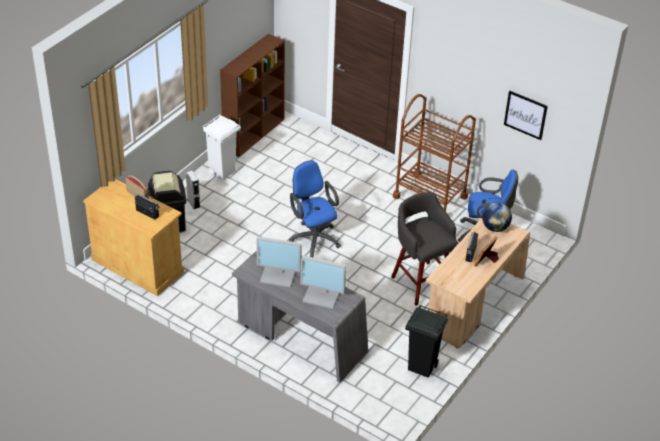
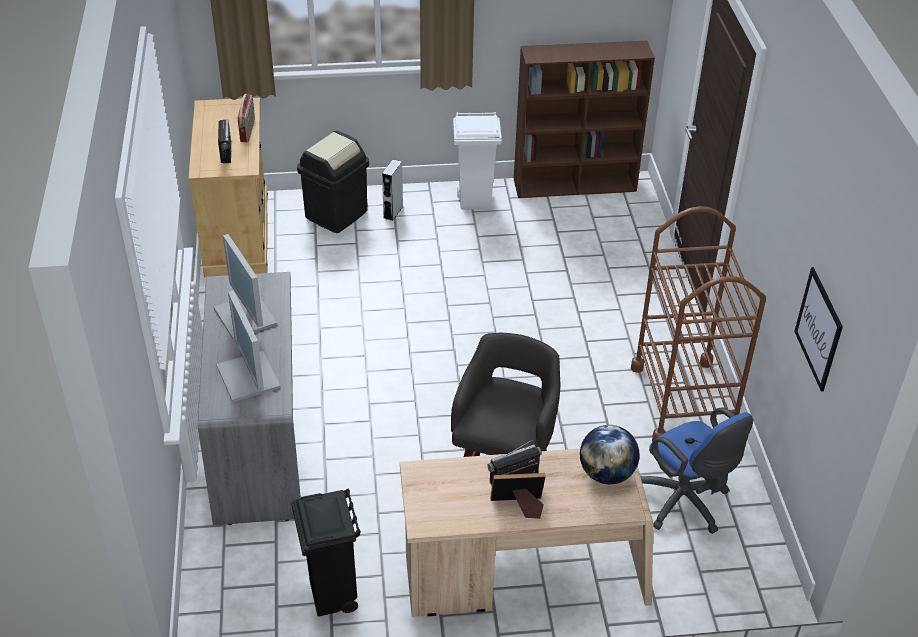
camera: 50 degrees right, 0 degrees up
(313, 237) = (459, 340): blue office chair -> none

